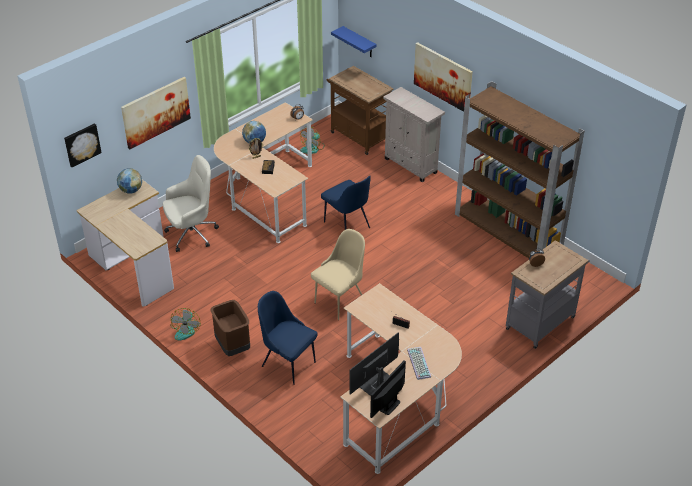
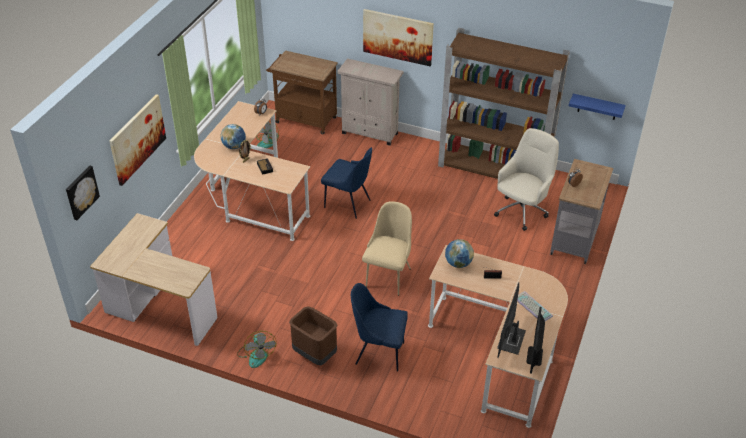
camera: 25 degrees left, 0 degrees up
(131, 190) = (137, 229): globe -> globe (458, 263)
(192, 235) = (202, 258): beige office chair -> beige office chair (521, 211)
(359, 42) = (291, 25): blue shelf -> blue shelf (597, 107)

